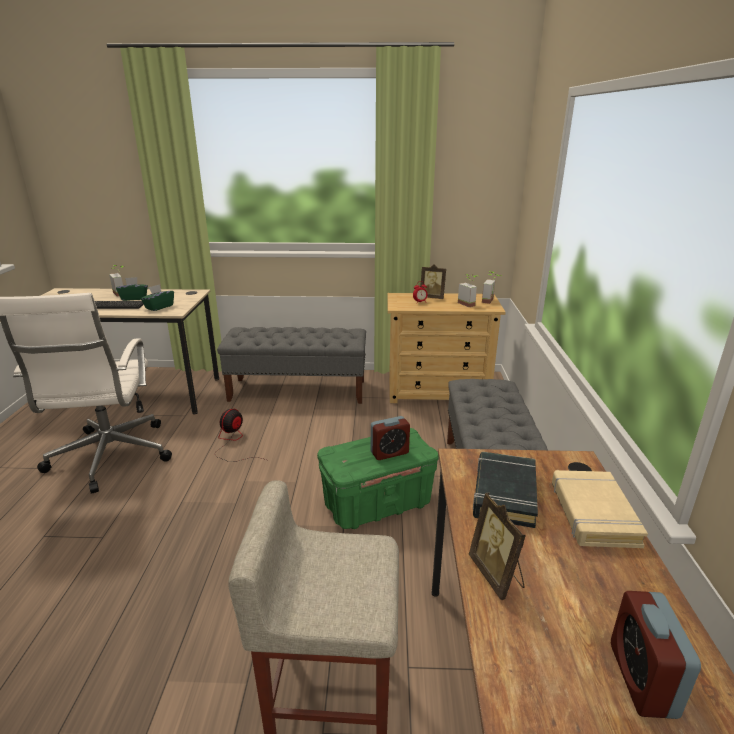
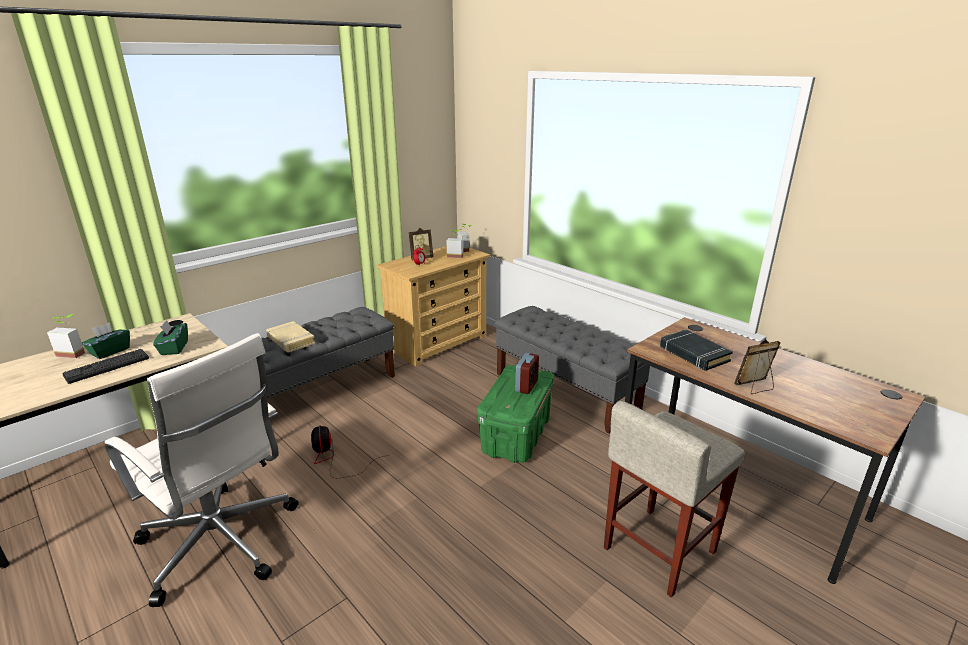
camera: 45 degrees left, 0 degrees up
(497, 575) = (755, 387): picture frame -> picture frame turned 135 degrees clockwise
(592, 513) = (734, 344): beige book -> beige book (290, 340)
(642, 679) = (844, 390): alarm clock -> none

